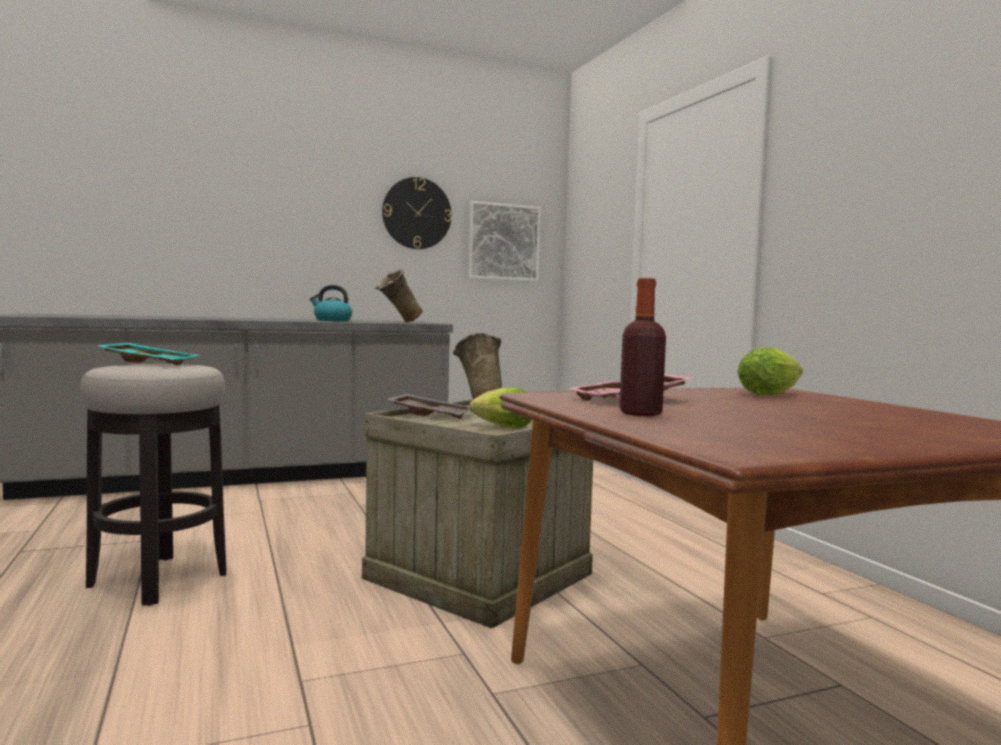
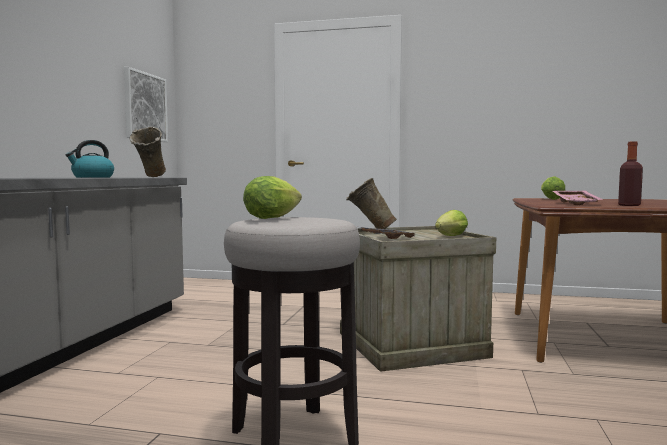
camera: 55 degrees left, 0 degrees up
(150, 363) = (275, 218): turquoise tray -> lettuce
(416, 213) = (91, 72): wall clock -> none

